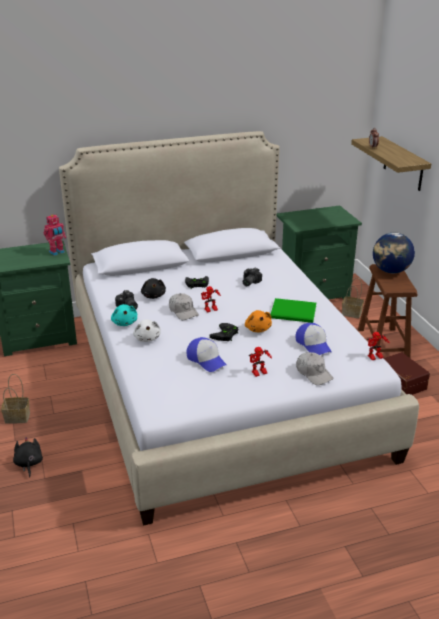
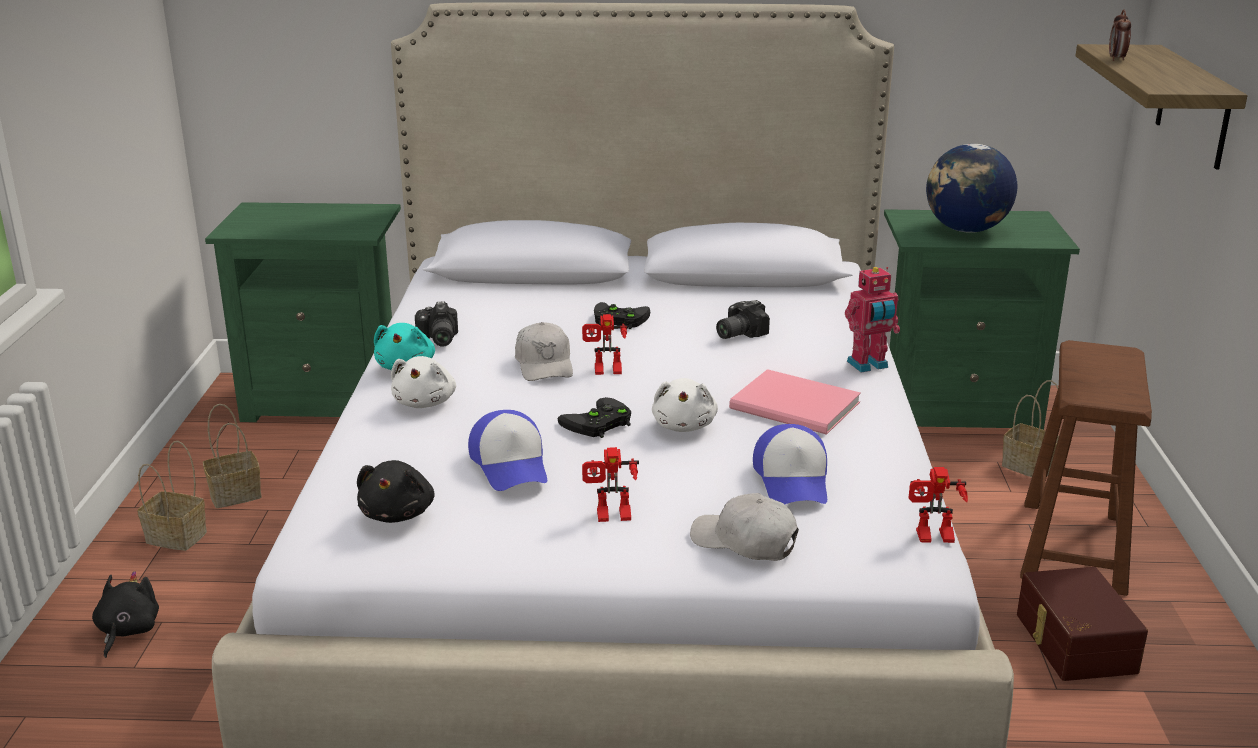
camera: 20 degrees right, 5 degrees down
(30, 391) = (237, 494): none -> basket
(57, 252) = (369, 221): toy robot -> toy robot (868, 365)
(153, 295) = (509, 327): black plush toy -> black plush toy (398, 513)
(257, 329) = (684, 425): orange plush toy -> white plush toy
(294, 313) = (796, 407): green book -> pink book
(313, 373) = (744, 542): white cap -> white cap turned 135 degrees clockwise
(391, 271) = (1107, 360): globe -> globe (966, 230)

